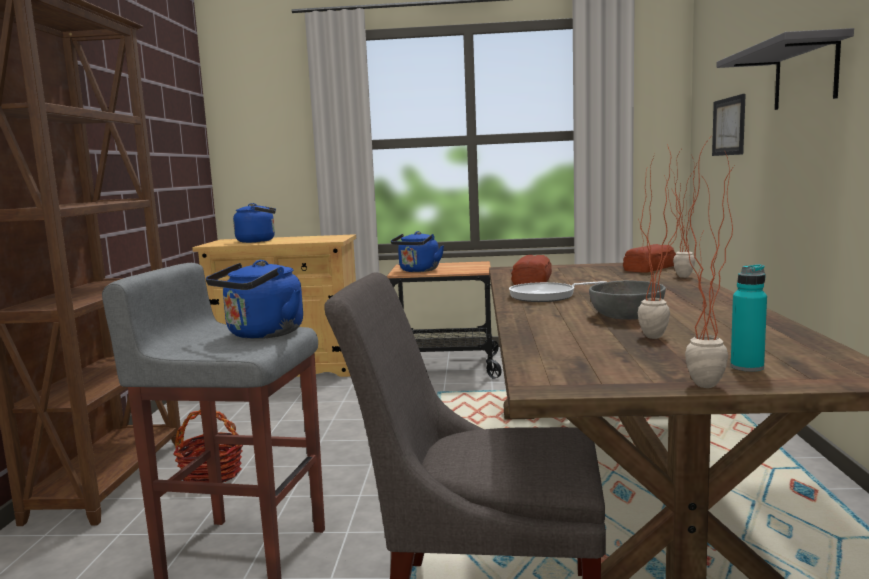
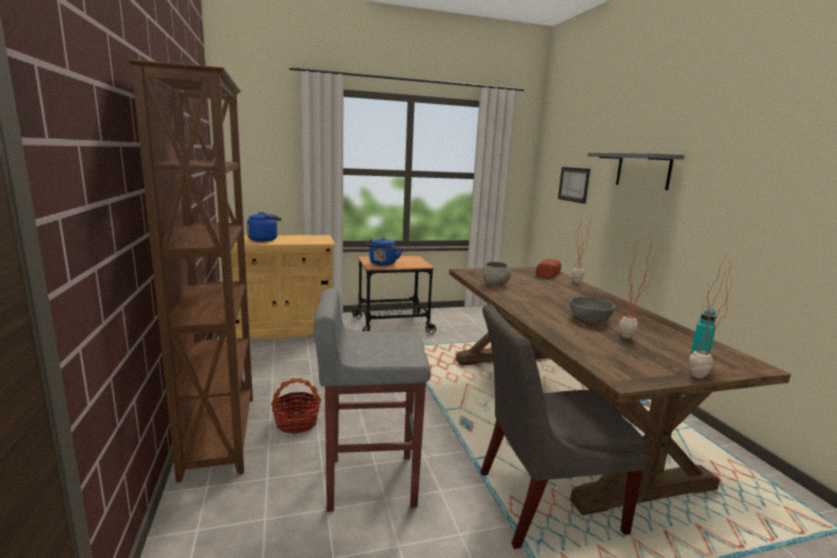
camera: 20 degrees left, 5 degrees up
(262, 334) = (394, 340): blue kettle -> none
(532, 281) = (495, 284): bread -> grey bowl
(546, 296) = (523, 300): frying pan -> none

